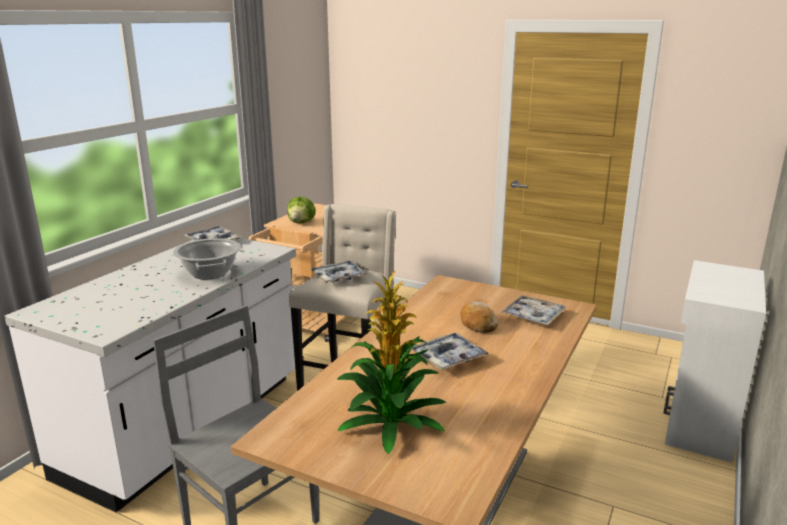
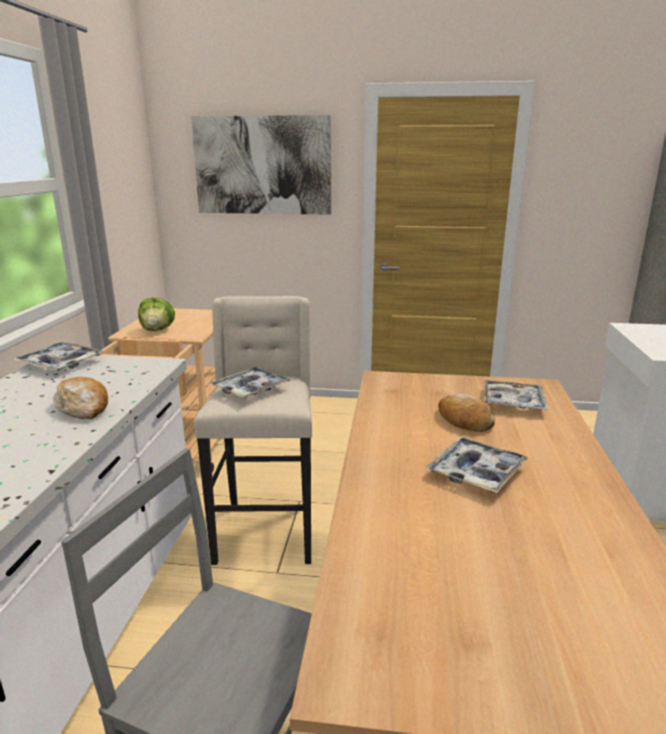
camera: 20 degrees left, 0 degrees up
(210, 273) = (83, 407): cooking pot -> bread
(390, 424) = (502, 595): potted plant -> none
(416, 87) = (262, 165): none -> picture

